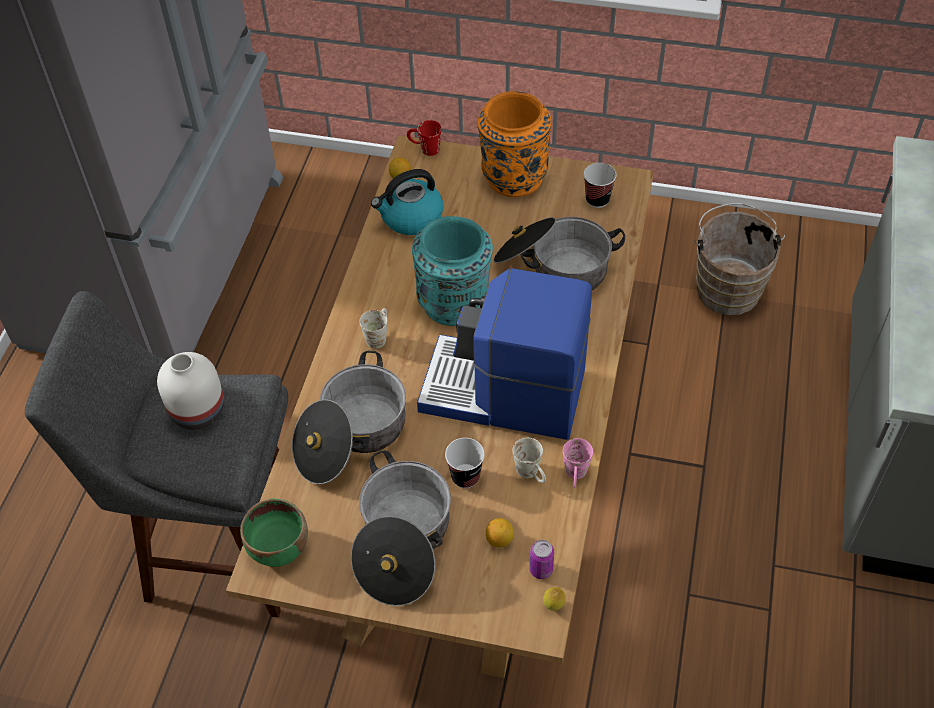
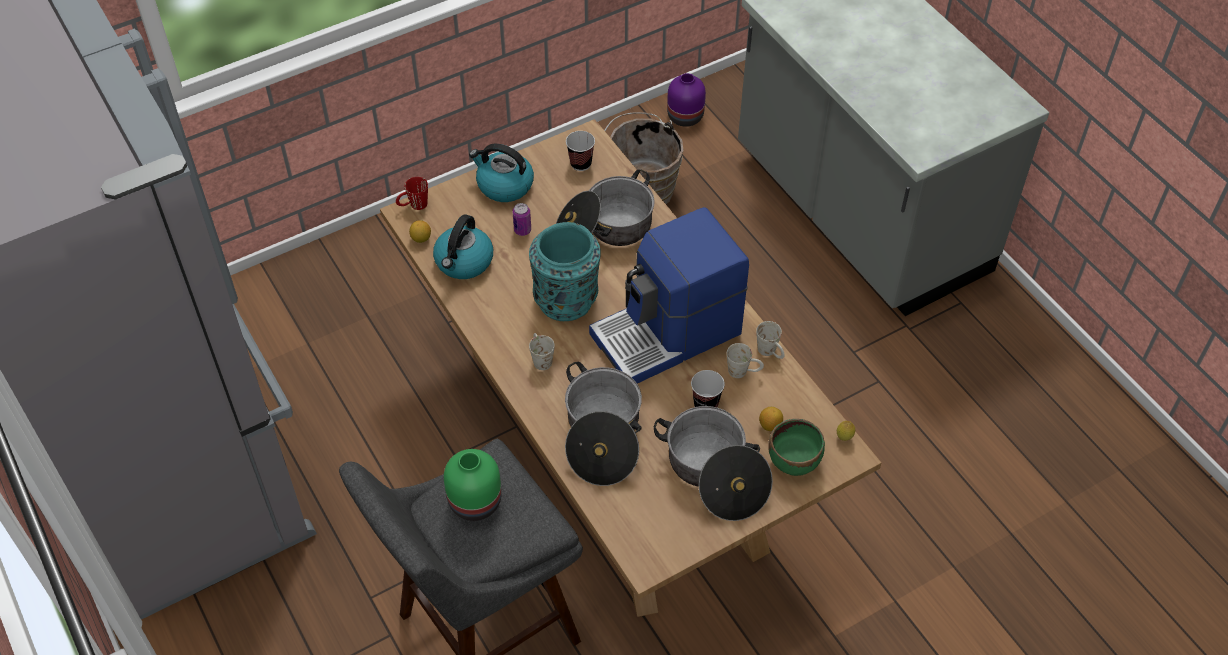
camera: 45 degrees left, 0 degrees up
(197, 412) = (476, 503): white vase -> green vase
(278, 548) = (641, 541): green bowl -> green bowl (794, 461)
(513, 177) = (504, 185): orange vase -> kettle
(541, 570) = (813, 423): can -> can (522, 230)
(575, 476) = (770, 353): pink mug -> white mug
(834, 251) = (684, 116): none -> purple vase

